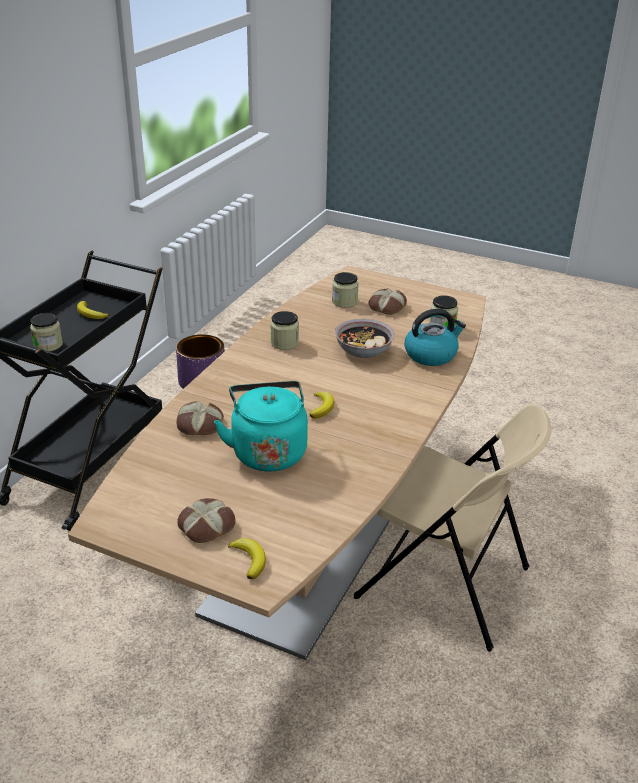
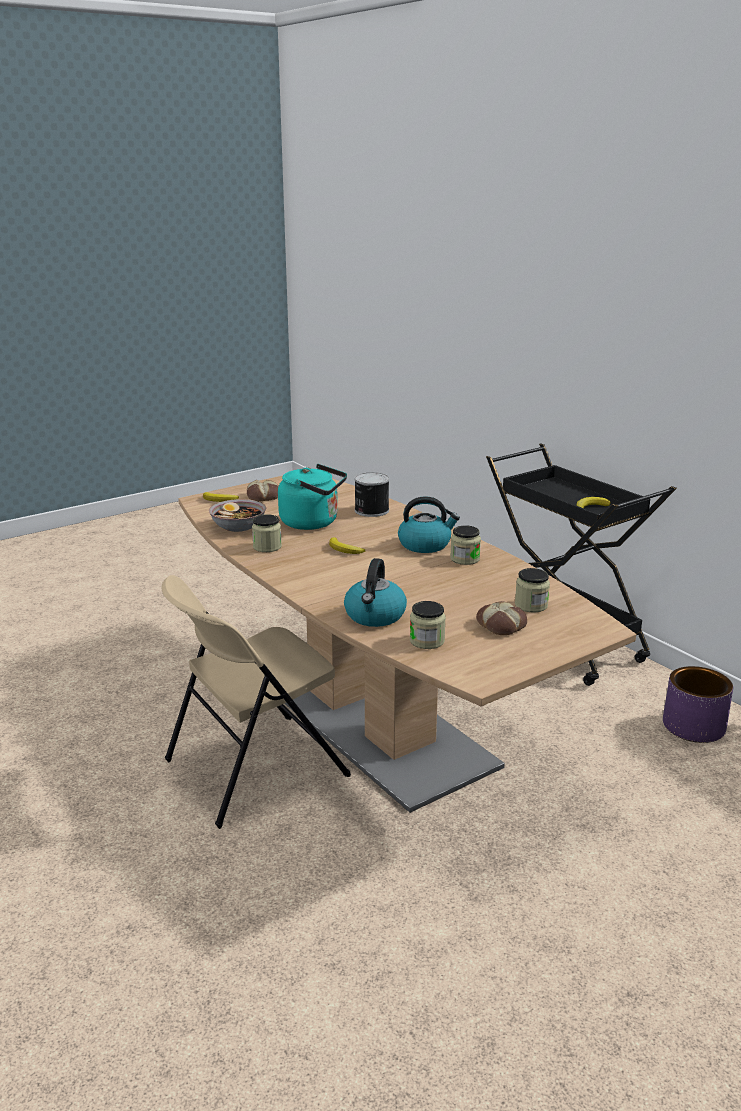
camera: 120 degrees right, 10 degrees down
(48, 345) = (543, 489): jar -> jar (267, 547)
(199, 425) = (370, 510): bread -> can
(269, 368) = (425, 544): none -> kettle
(363, 350) = (416, 587): bowl -> bowl (238, 527)

